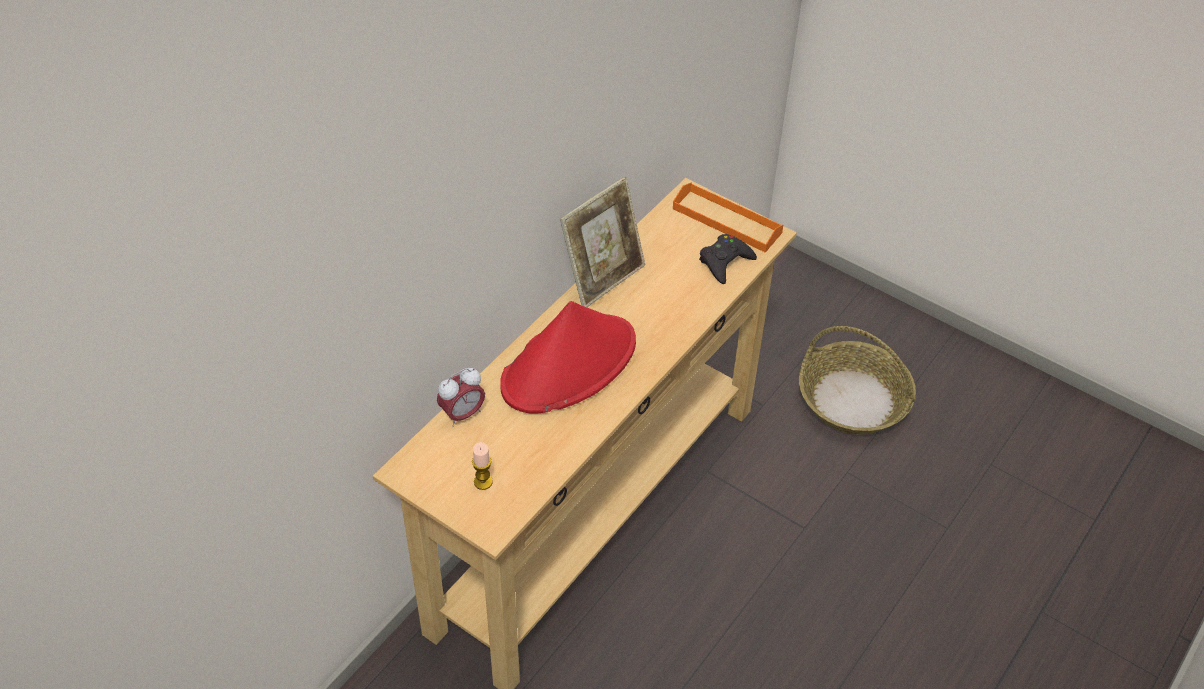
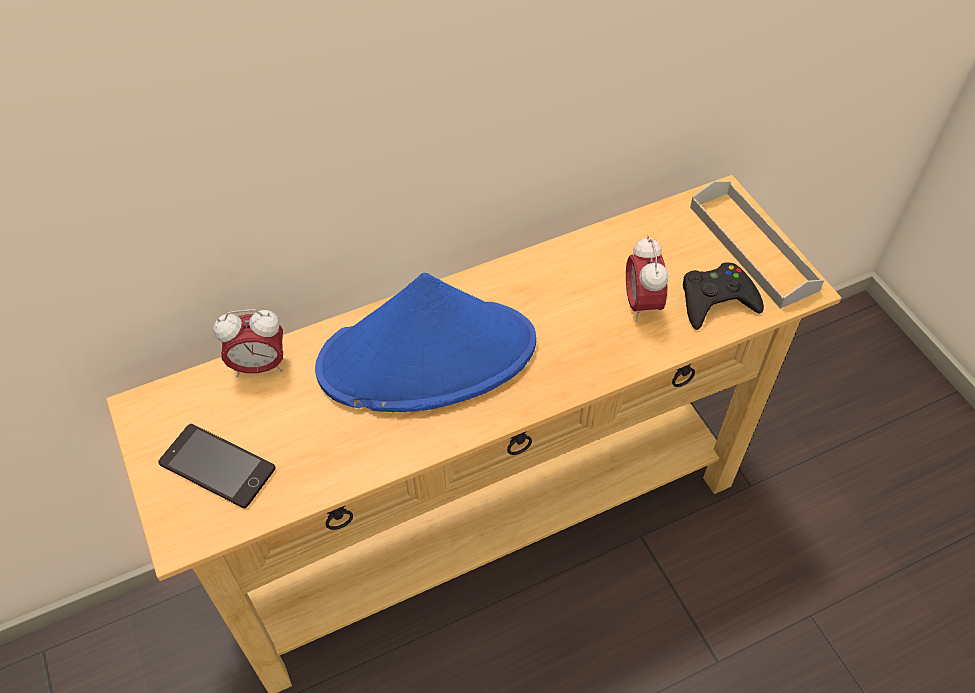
camera: 30 degrees right, 5 degrees up
(483, 482) = (217, 466): candle -> phone
(569, 364) = (428, 356): red hat -> blue hat
(603, 278) = (545, 262): picture frame -> none
(681, 281) = (641, 304): none -> alarm clock
(727, 221) = (752, 247): orange tray -> grey tray
(854, 400) = (867, 527): basket -> none

